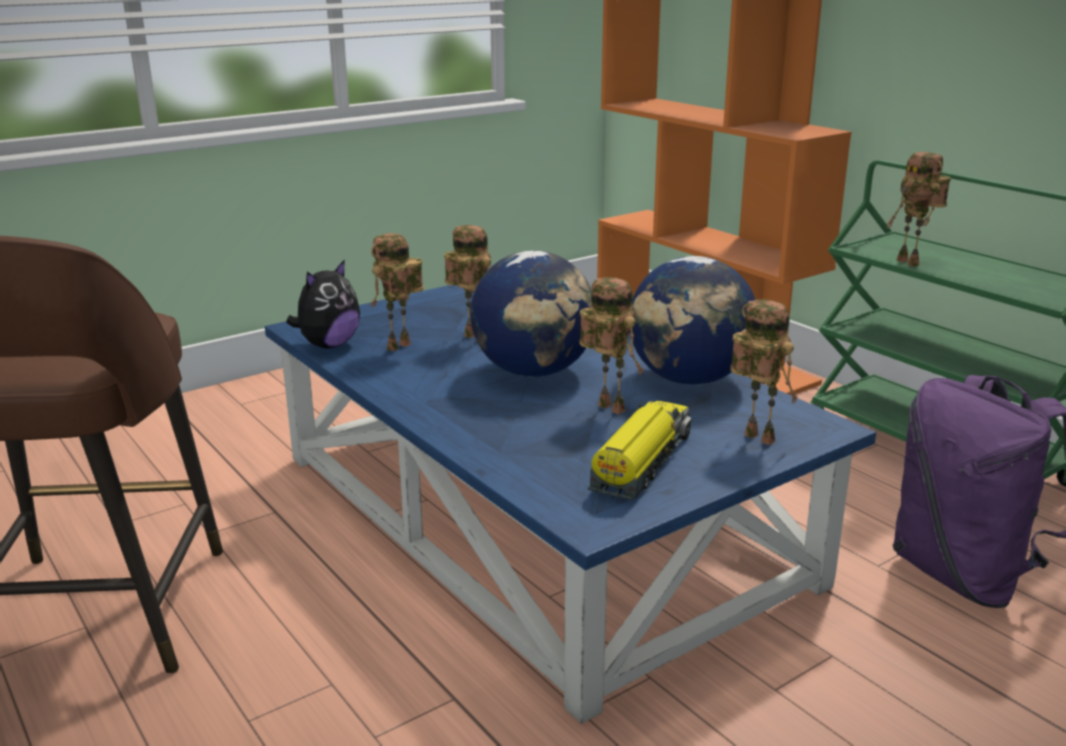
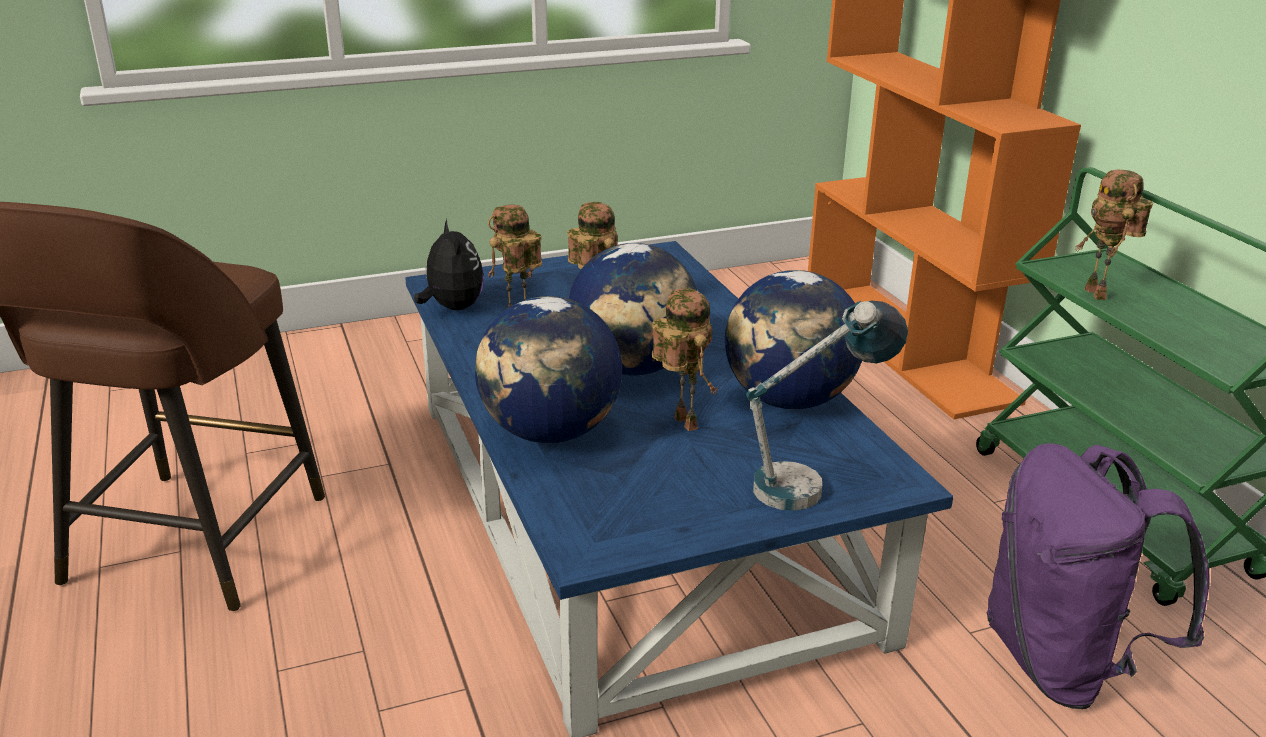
camera: 15 degrees right, 5 degrees up
(328, 345) = (452, 307): plush toy -> plush toy turned 75 degrees counterclockwise
(491, 432) = (550, 433): none -> globe
(641, 464) = (676, 493): toy truck -> none
(755, 439) = (813, 483): toy robot -> table lamp

